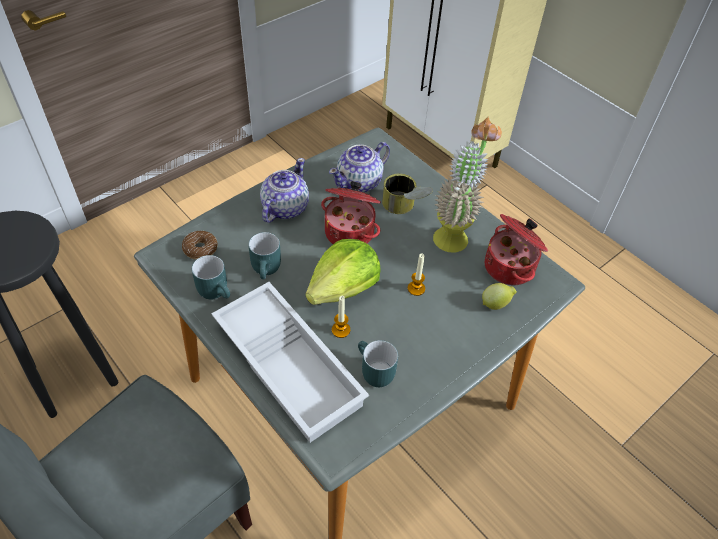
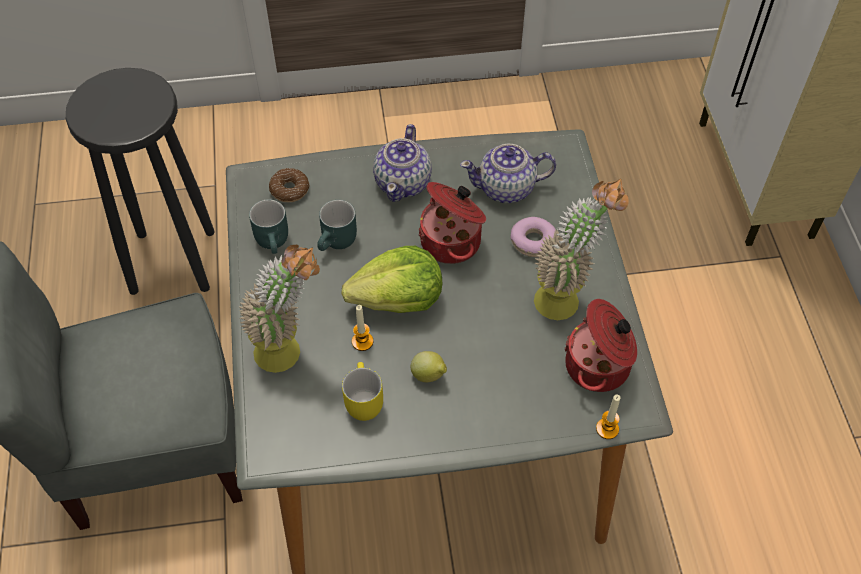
camera: 35 degrees right, 5 degrees up
(284, 208) = (403, 182): teapot -> teapot turned 135 degrees clockwise
(291, 365) = (290, 351): white tray -> potted plant
(372, 372) = (361, 400): turquoise mug -> yellow mug
(404, 208) = (533, 241): can -> donut
(416, 288) = (473, 337): candle -> candle (607, 429)
(496, 304) = (546, 398): lemon -> lemon (429, 376)

